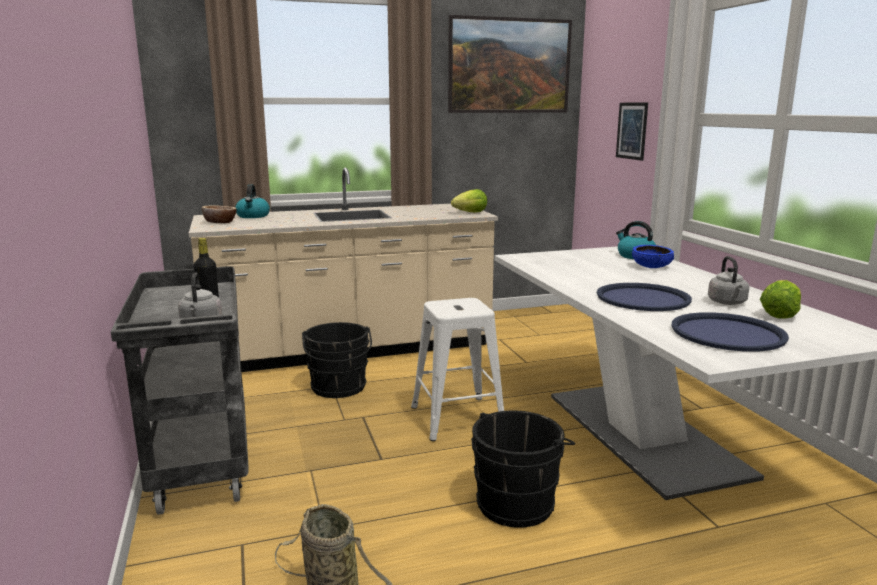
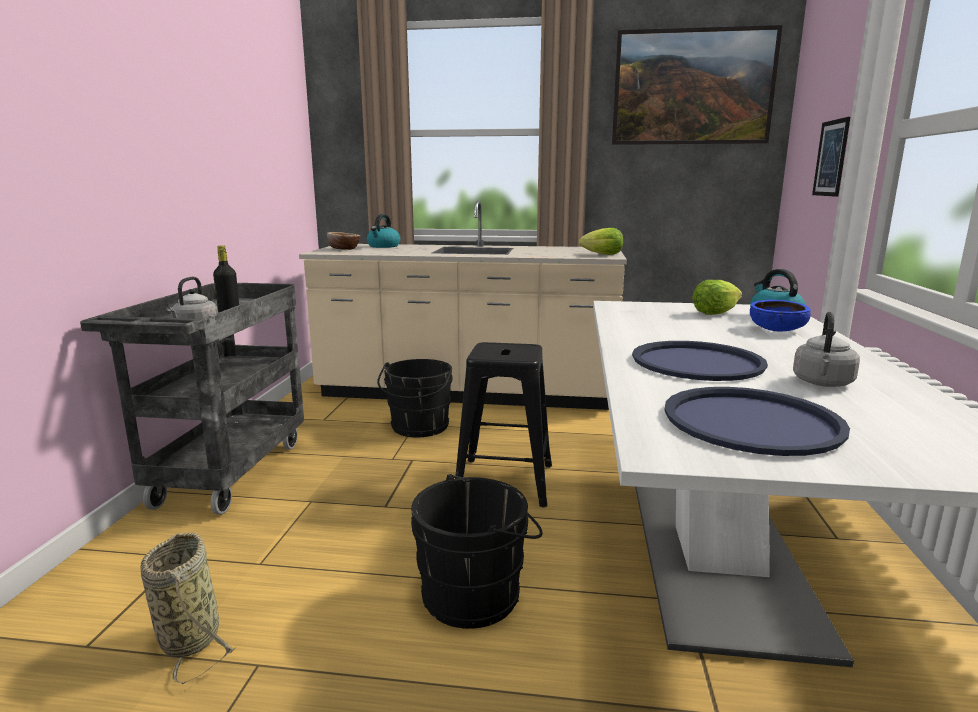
camera: 25 degrees right, 0 degrees up
(457, 418) = (504, 481): white stool -> black stool
(779, 315) = (889, 410): lettuce -> lettuce (714, 313)

